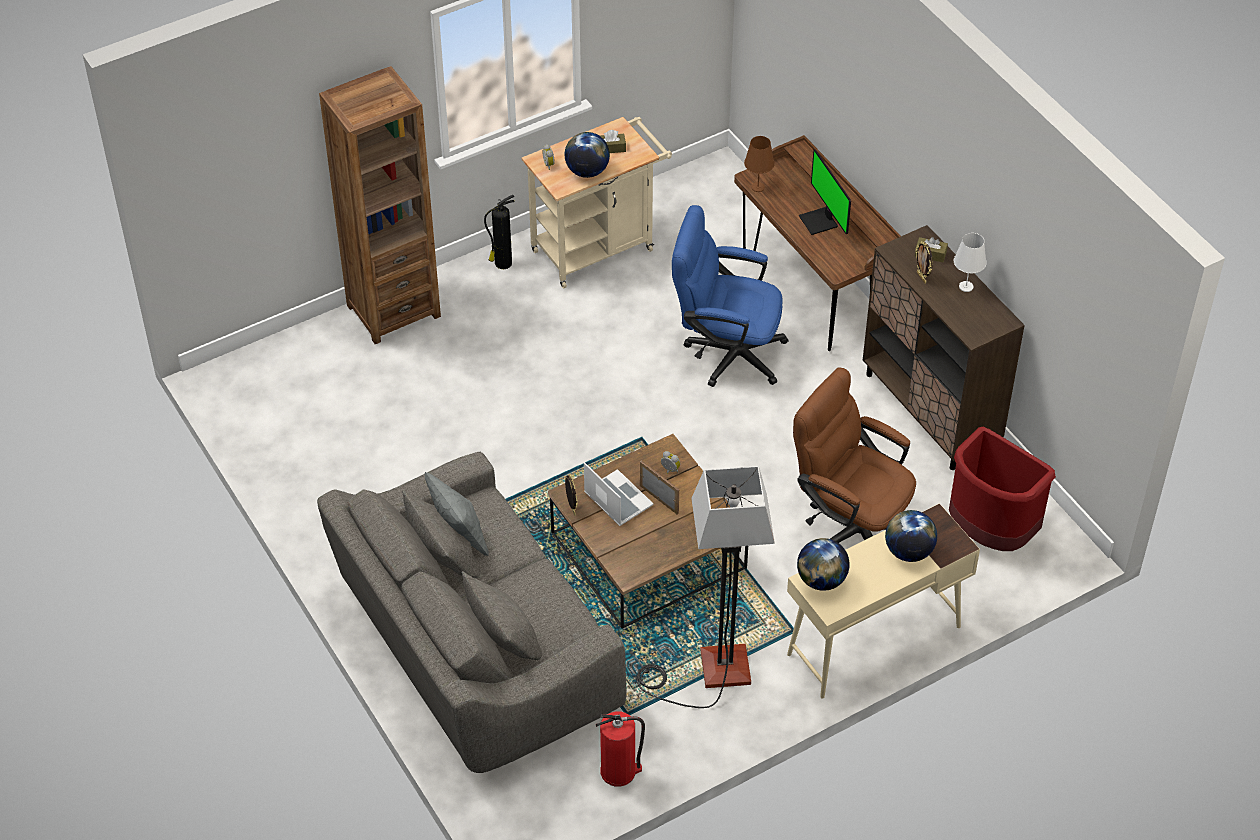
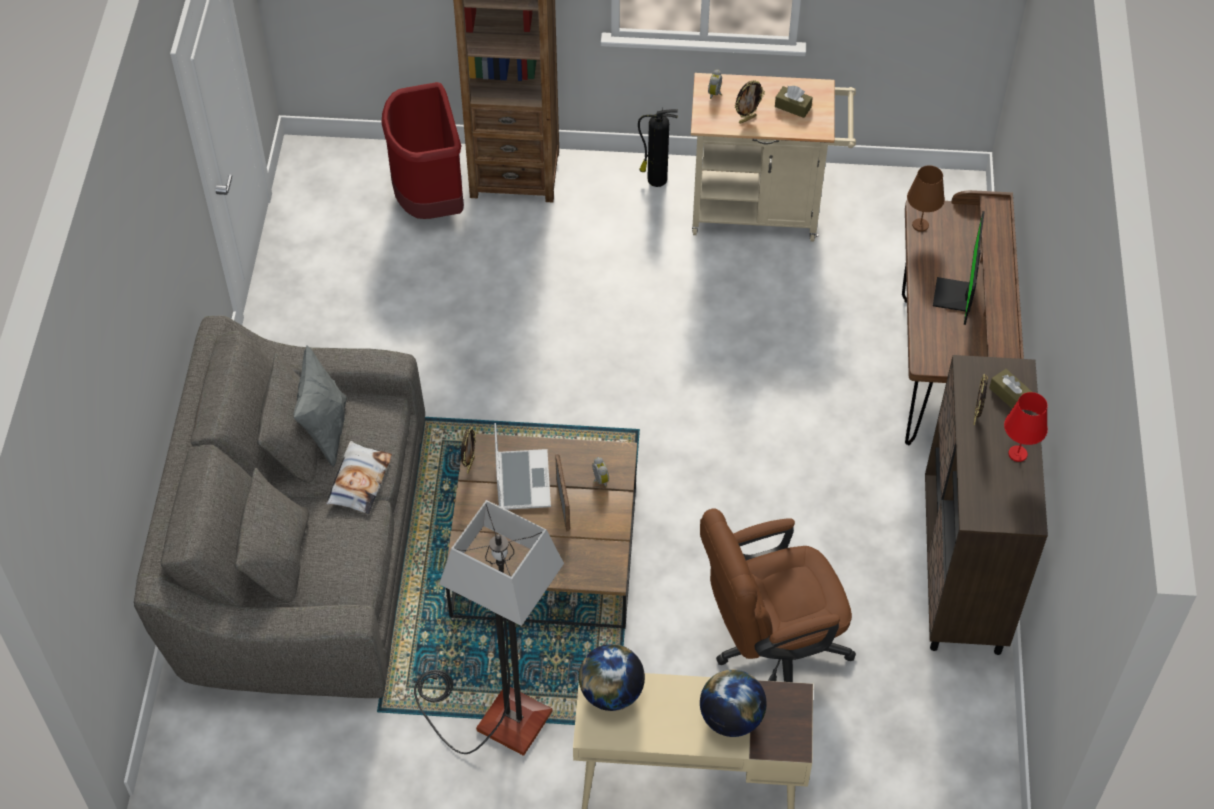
camera: 35 degrees right, 5 degrees up
(514, 556) = (359, 481): none -> pillow
(587, 171) = (747, 119): globe -> picture frame
(619, 771) = (321, 765): fire extinguisher -> none
(726, 352) = (799, 387): blue office chair -> none
(850, 525) = (769, 646): brown office chair -> brown office chair turned 90 degrees counterclockwise
(966, 287) = (1017, 454): white table lamp -> red table lamp
(990, 533) = (913, 745): red trash can -> red trash can (429, 200)

